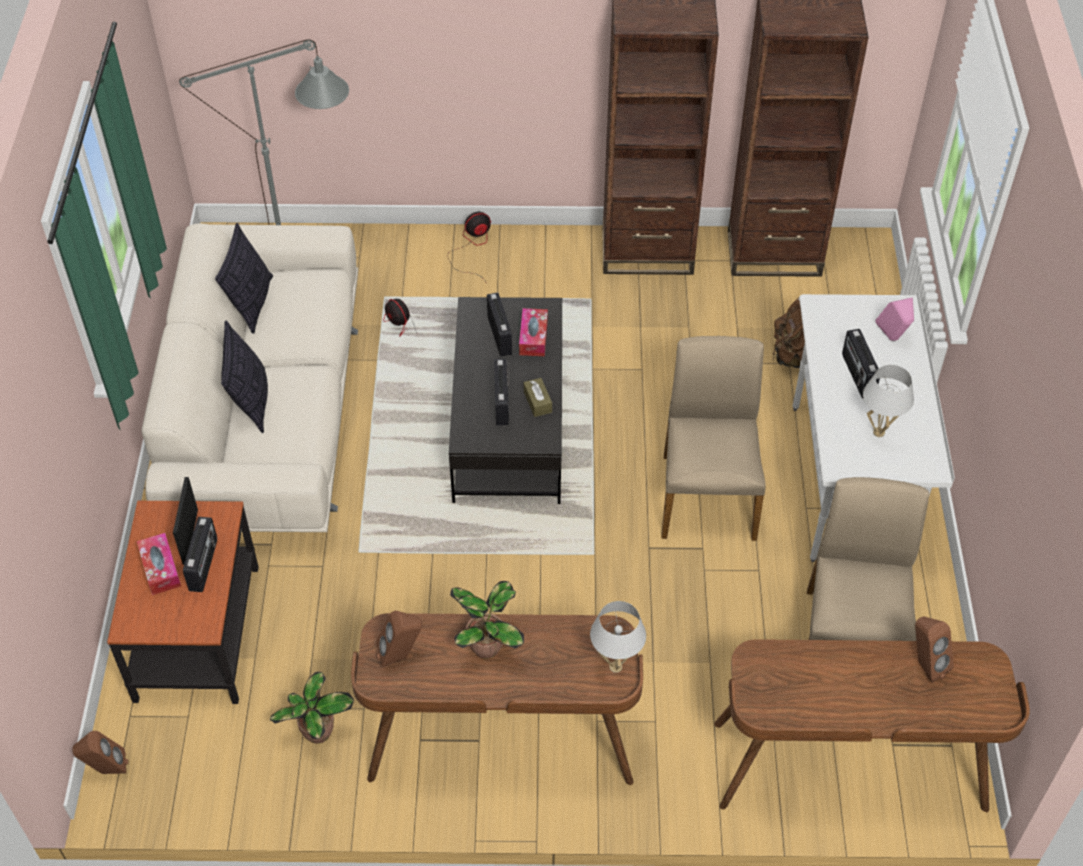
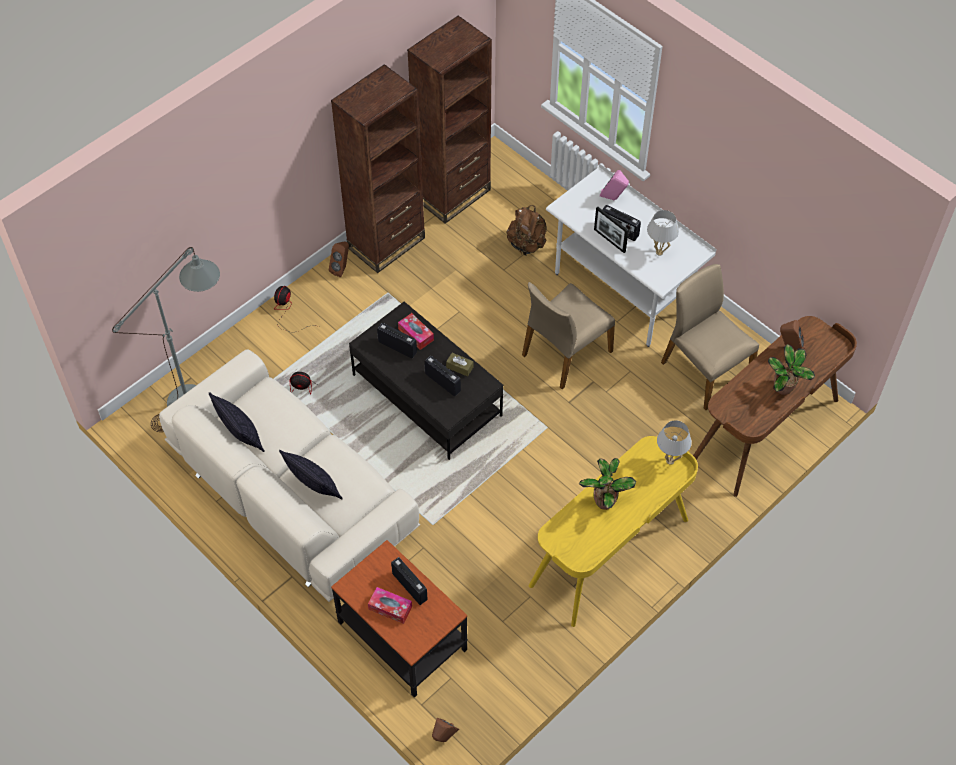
camera: 45 degrees left, 5 degrees up
(190, 536) = (384, 579): picture frame -> picture frame (609, 240)
(317, 734) = (523, 627): potted plant -> potted plant (784, 389)
(401, 656) = (573, 540): brown speaker -> brown speaker (341, 269)
(501, 742) = (610, 553): brown desk -> yellow desk
(707, 495) = (565, 353): beige chair -> beige chair turned 90 degrees counterclockwise

